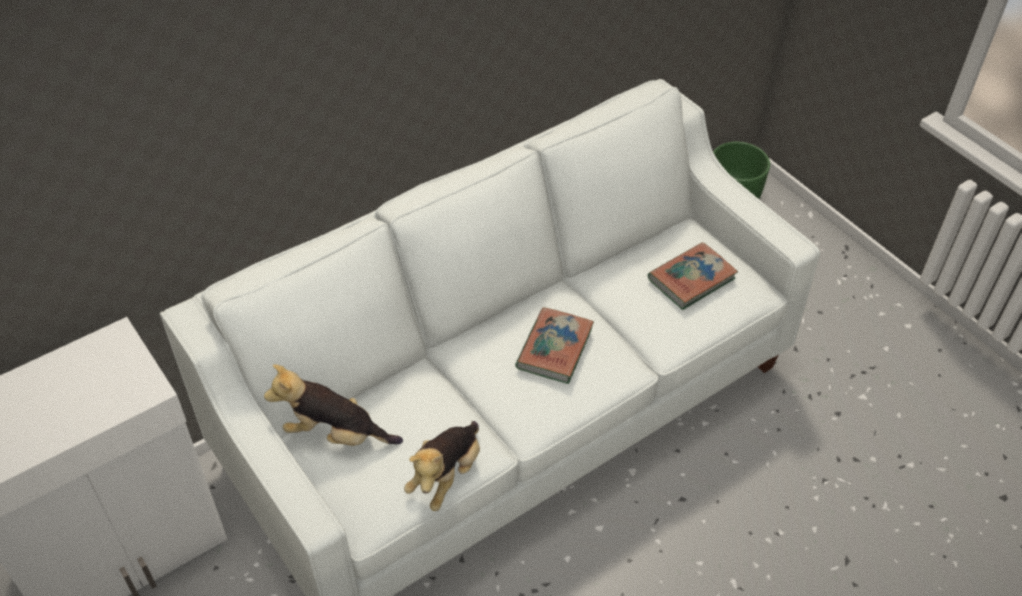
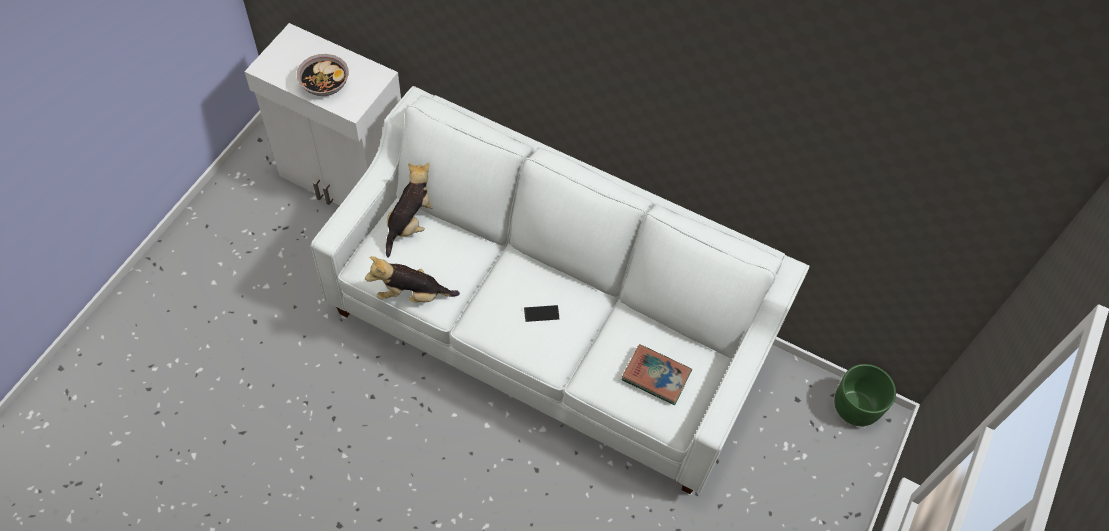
camera: 60 degrees right, 10 degrees up
(77, 407) = (325, 84): none -> bowl
(335, 434) = (411, 223): plush toy -> plush toy turned 45 degrees clockwise
(554, 349) = (541, 313): book -> phone

